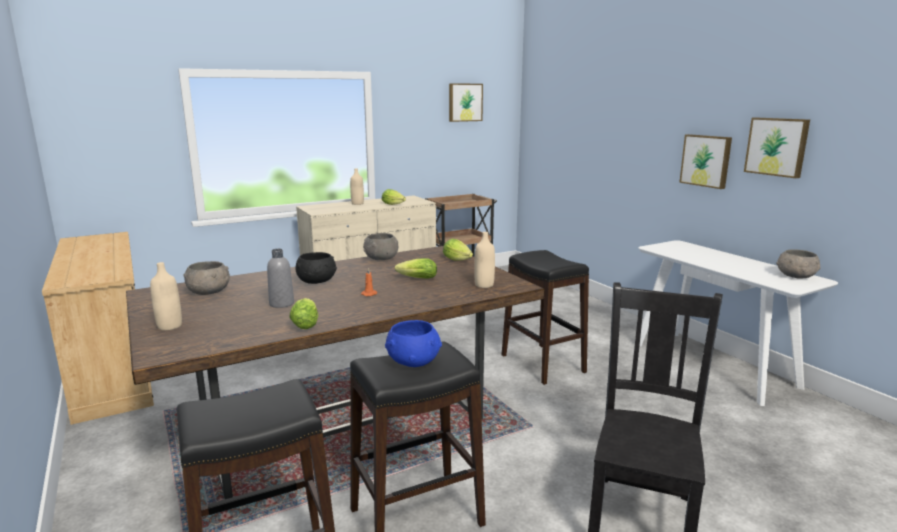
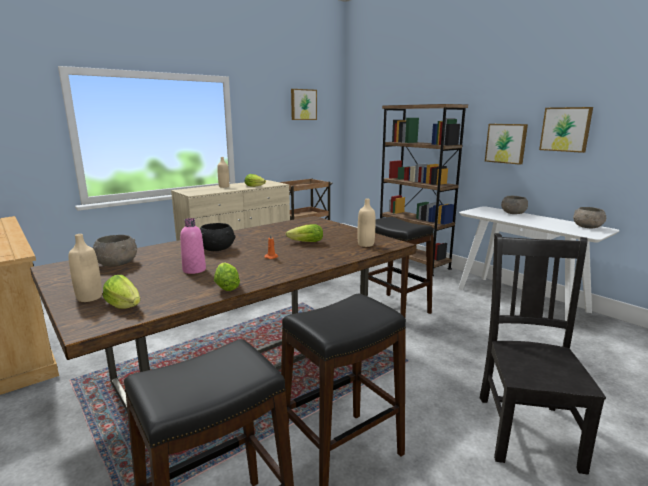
camera: 10 degrees left, 0 degrees up
(281, 304) = (194, 270): grey bottle -> pink bottle
(381, 258) = (264, 228): grey bowl -> grey bowl (513, 213)
(413, 361) = (343, 313): blue bowl -> none
(458, 260) = (331, 226): lettuce -> lettuce (125, 306)
(590, 307) = (413, 263): none -> brown bookcase

